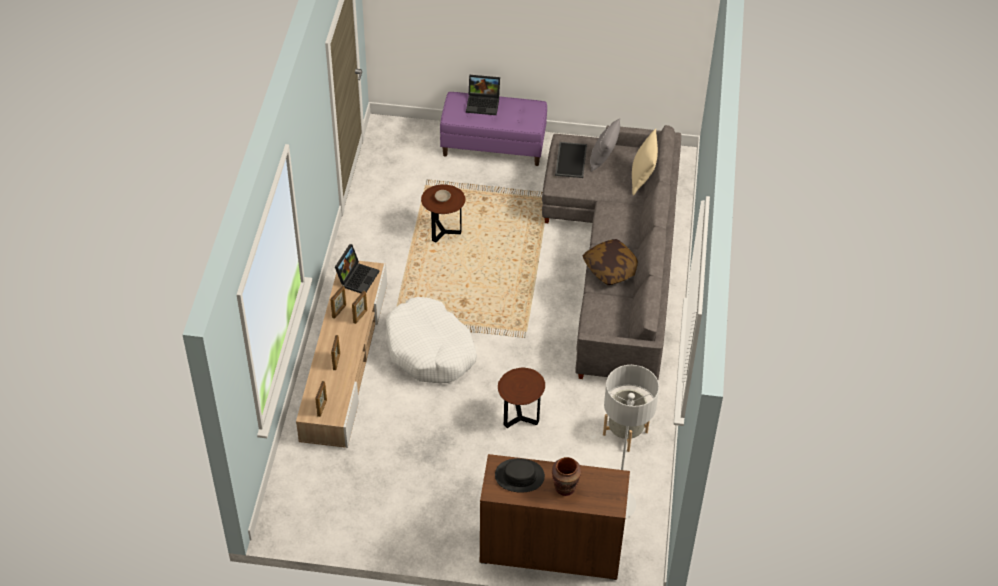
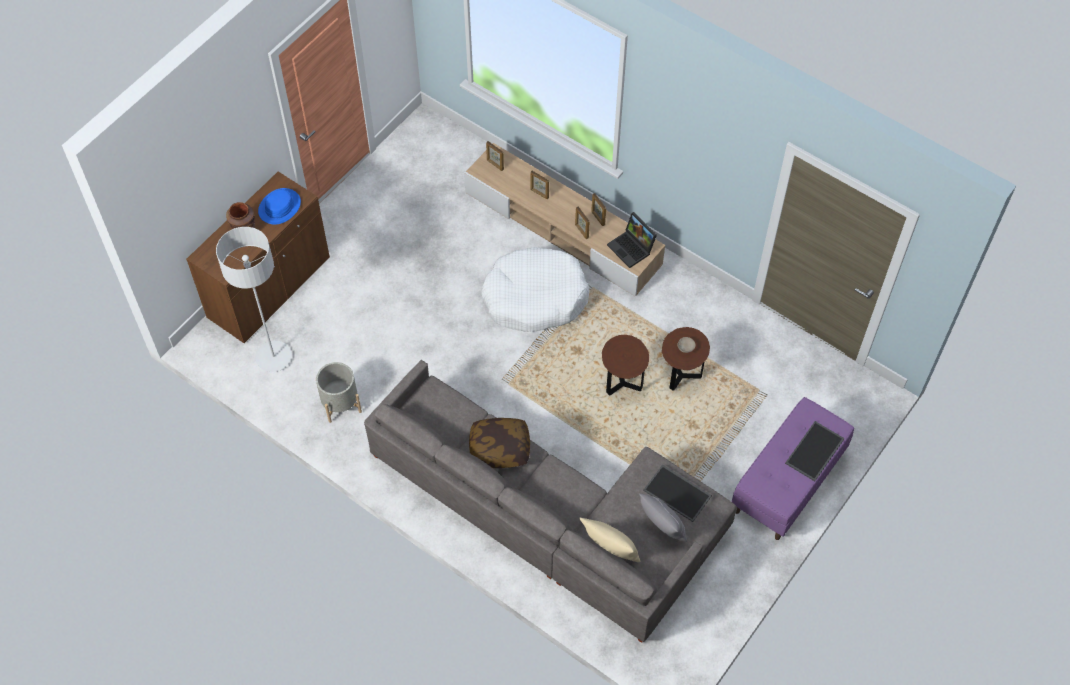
camera: 120 degrees right, 10 degrees up
(484, 103) = (815, 452): laptop -> tray
(519, 476) = (279, 207): black hat -> blue hat
(520, 418) = (413, 330): brown side table -> brown side table (622, 383)

